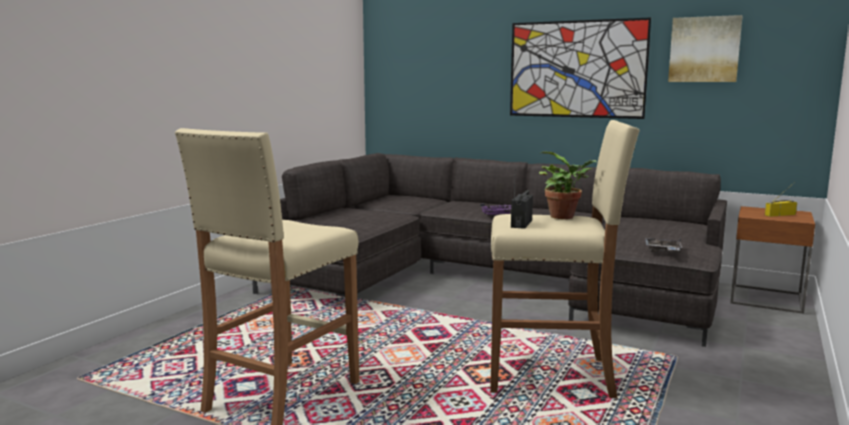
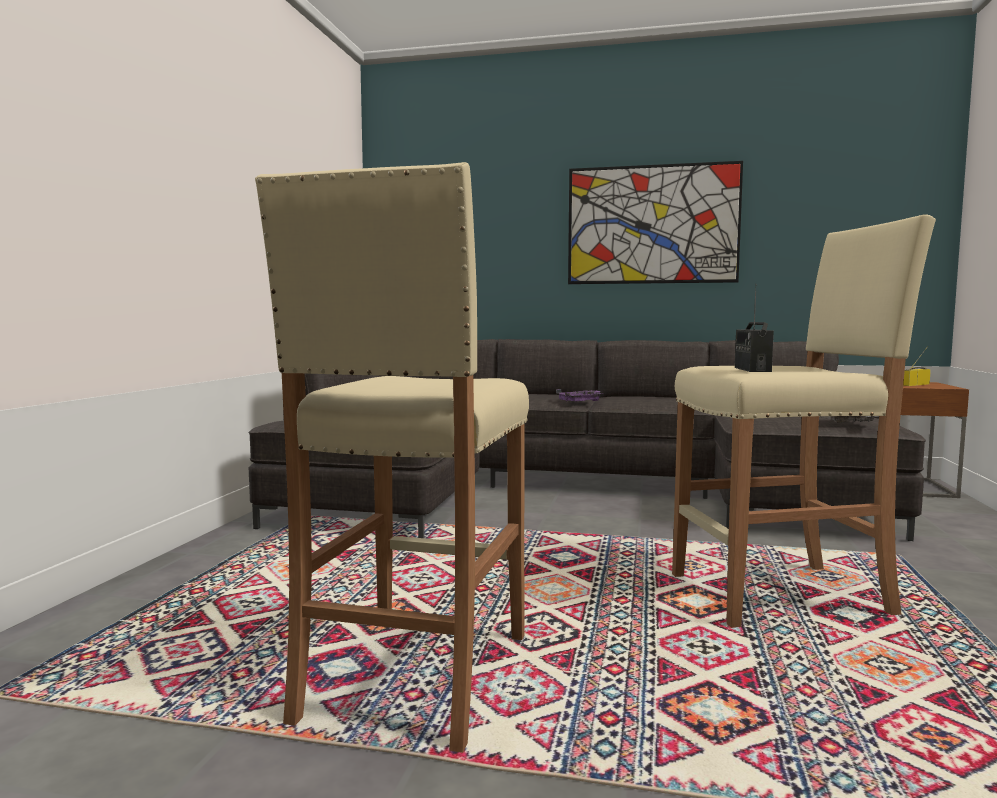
camera: 15 degrees left, 5 degrees down
(565, 217) = (784, 365): potted plant -> none
(704, 49) = (807, 198): picture -> none

